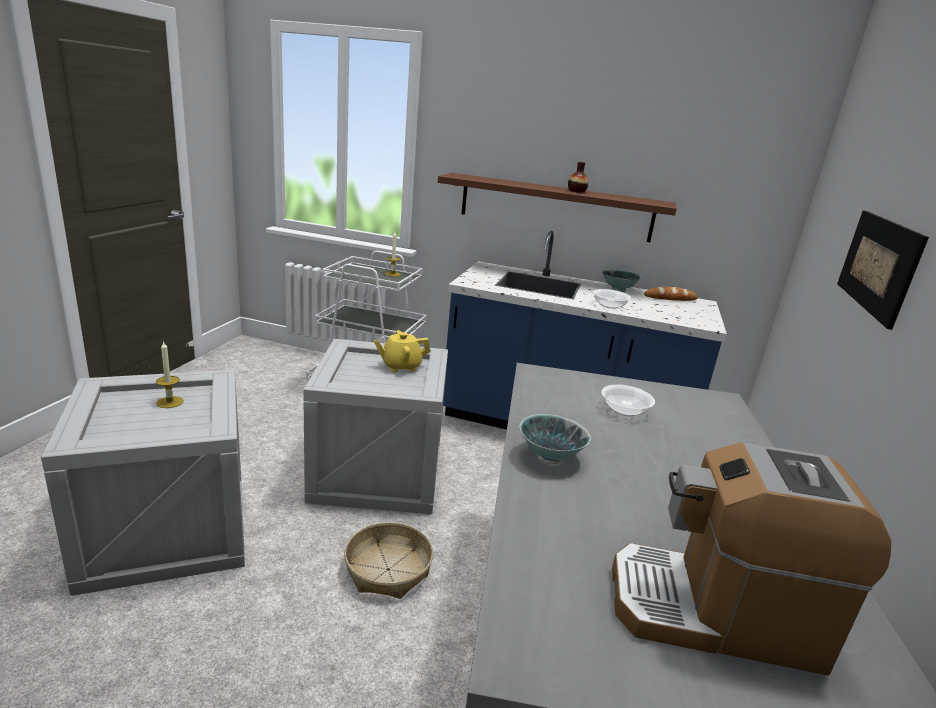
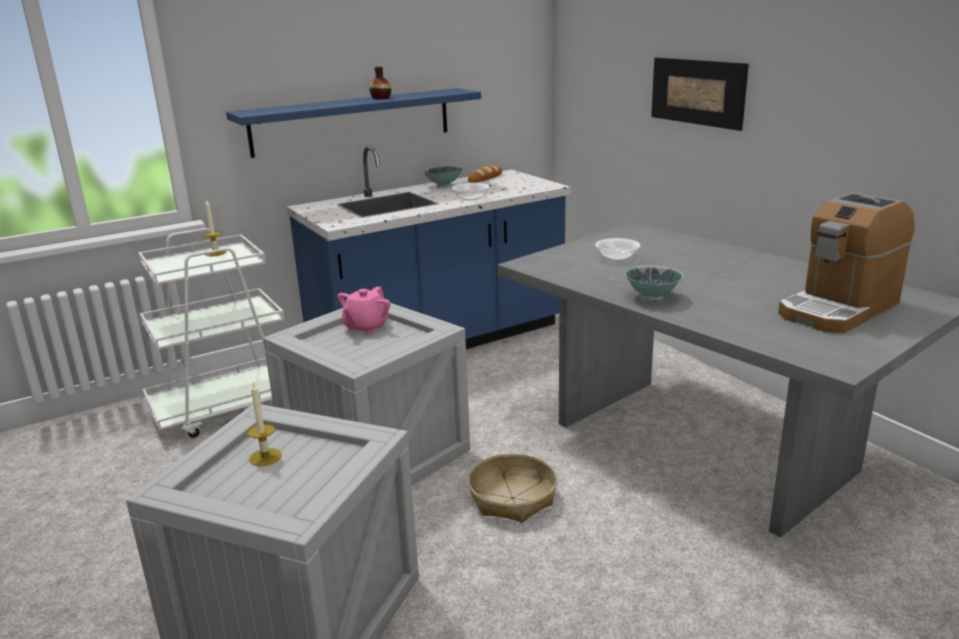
camera: 45 degrees left, 0 degrees up
(401, 366) = (366, 327): yellow teapot -> pink teapot
(555, 207) = (352, 121): brown shelf -> blue shelf

